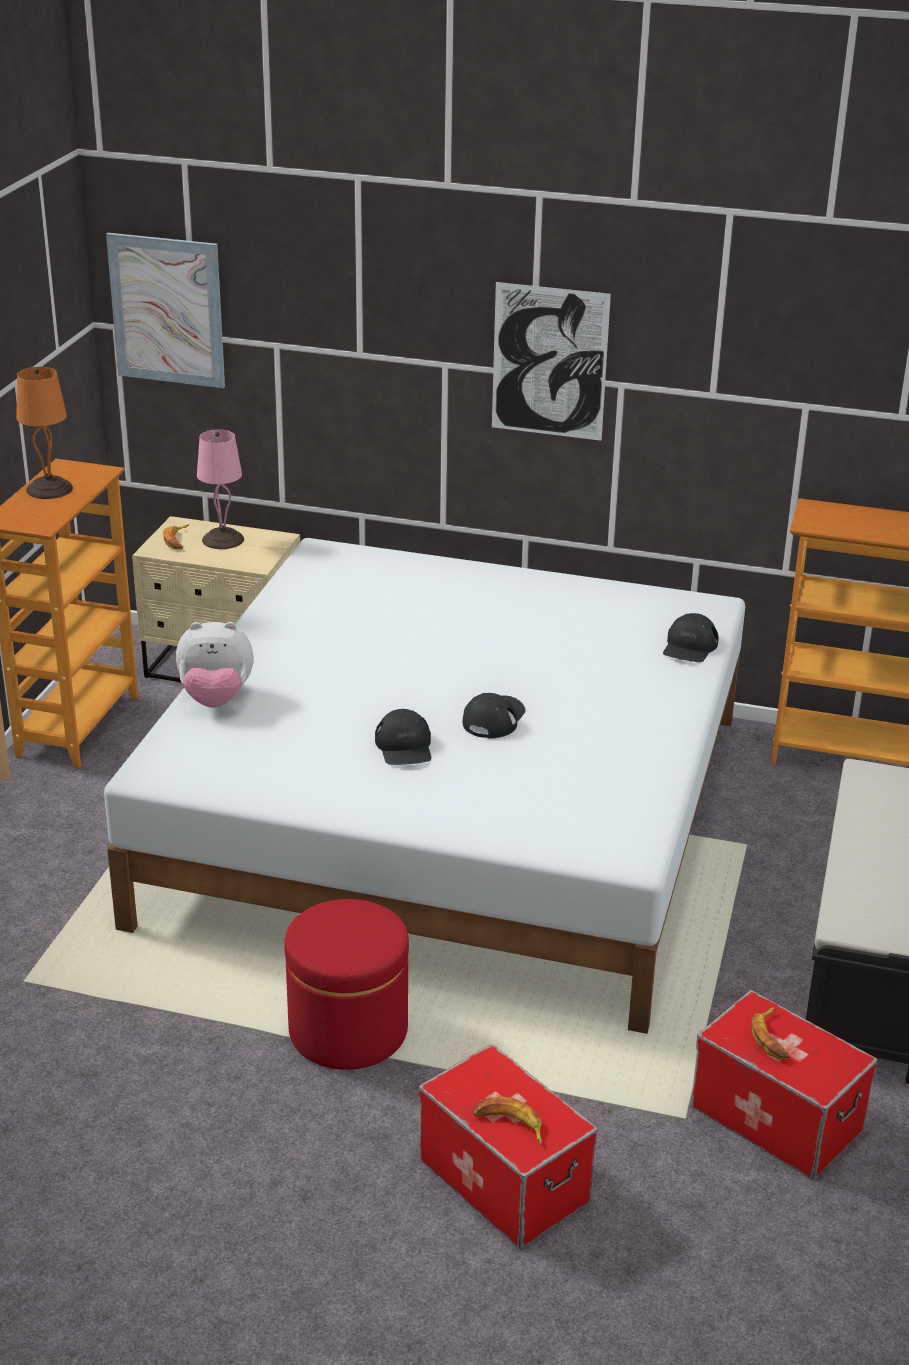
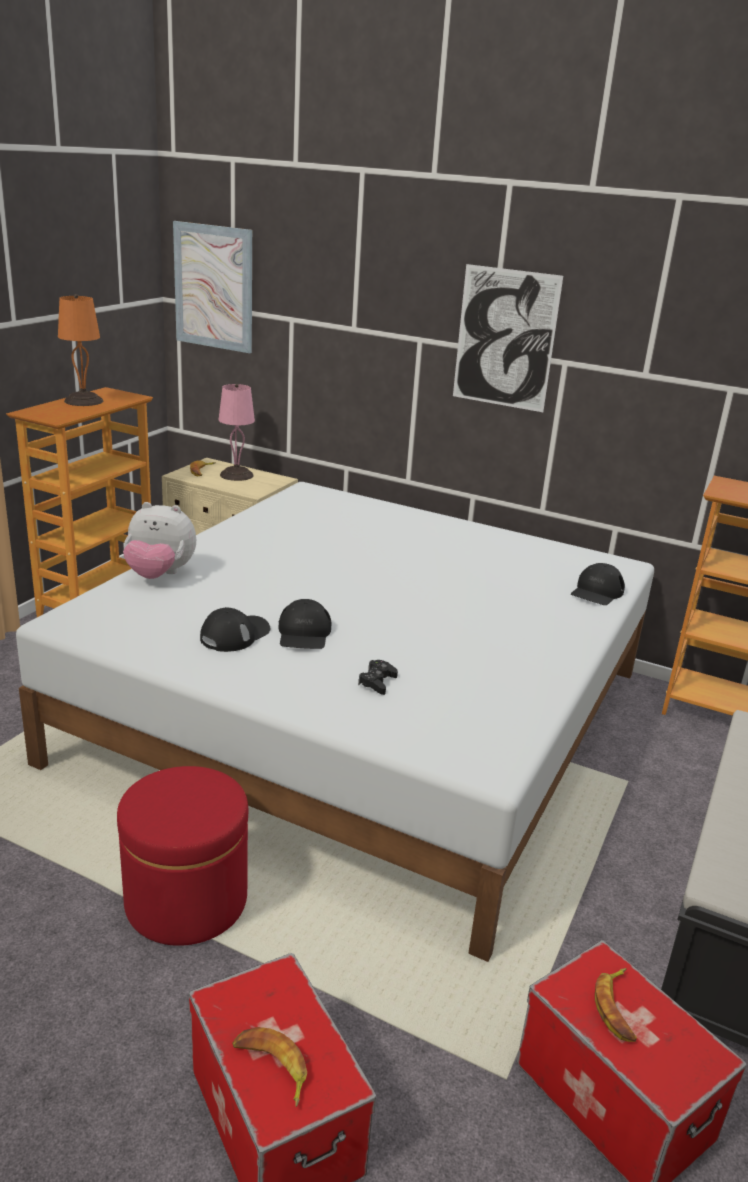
camera: 10 degrees right, 5 degrees down
(494, 719) = (397, 623): black cap -> black cap (235, 635)
(499, 788) = (377, 682): none -> black game controller

